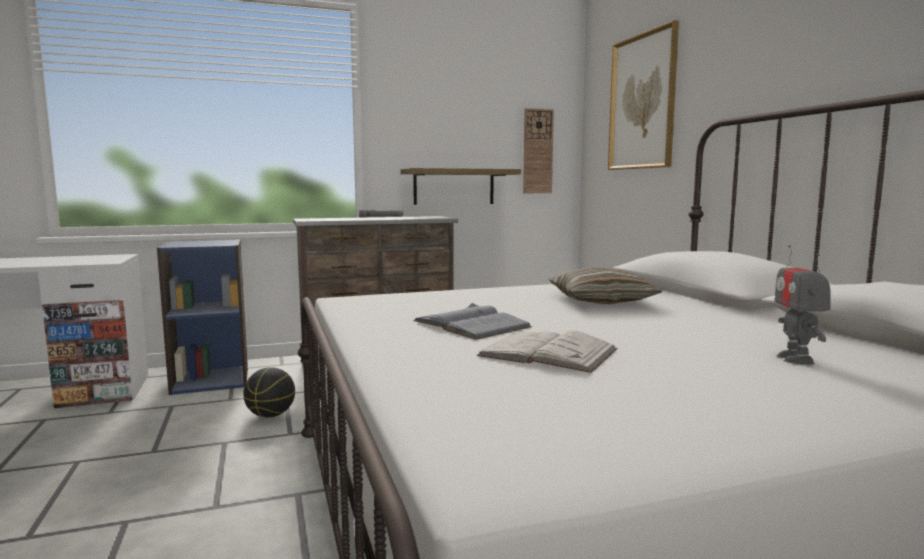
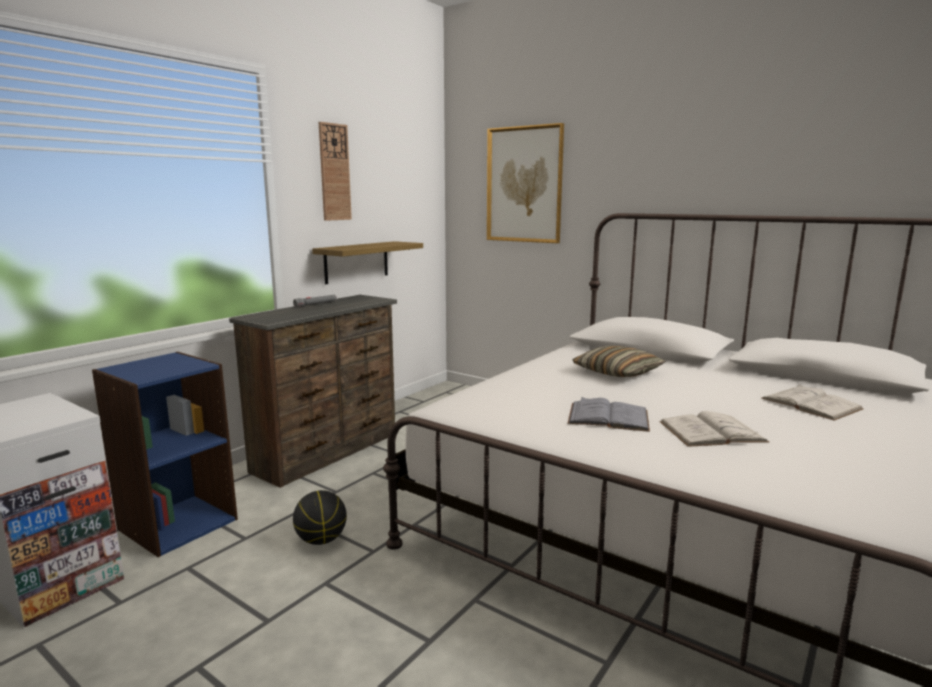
camera: 35 degrees left, 5 degrees up
(537, 151) = (416, 221): wall clock -> wall clock (334, 172)
(795, 359) = (811, 404): toy robot -> white book

